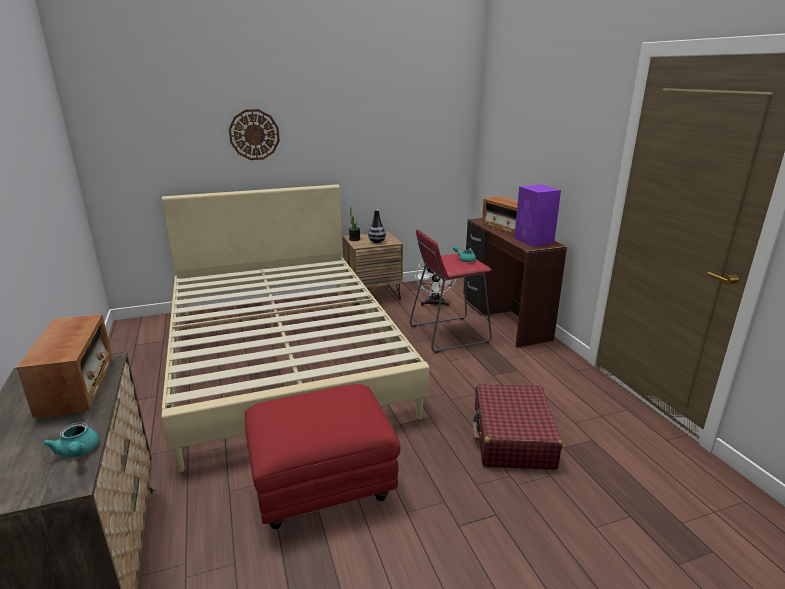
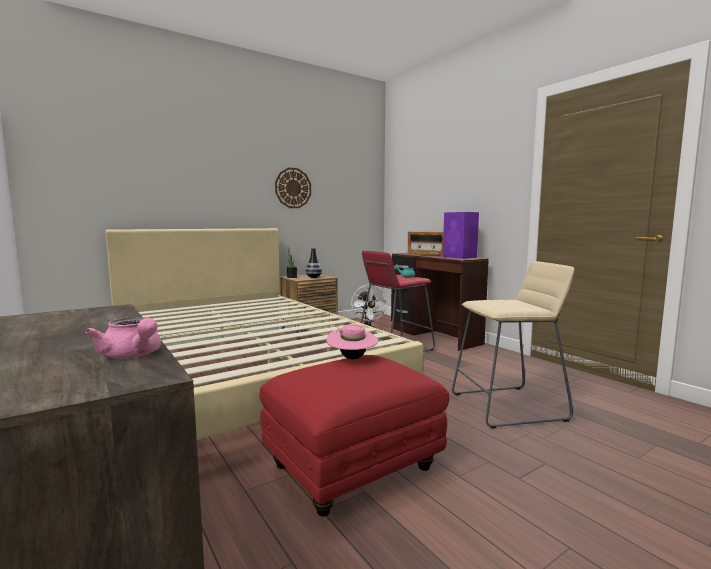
camera: 15 degrees left, 15 degrees down
(77, 386) = (85, 322): radio -> none
(78, 452) = (133, 355): turquoise teapot -> pink teapot
(254, 134) = (201, 178): wall clock -> wall clock (293, 188)
(327, 394) = (352, 358): none -> pink hat
(512, 438) = (508, 406): red suitcase -> beige stool

